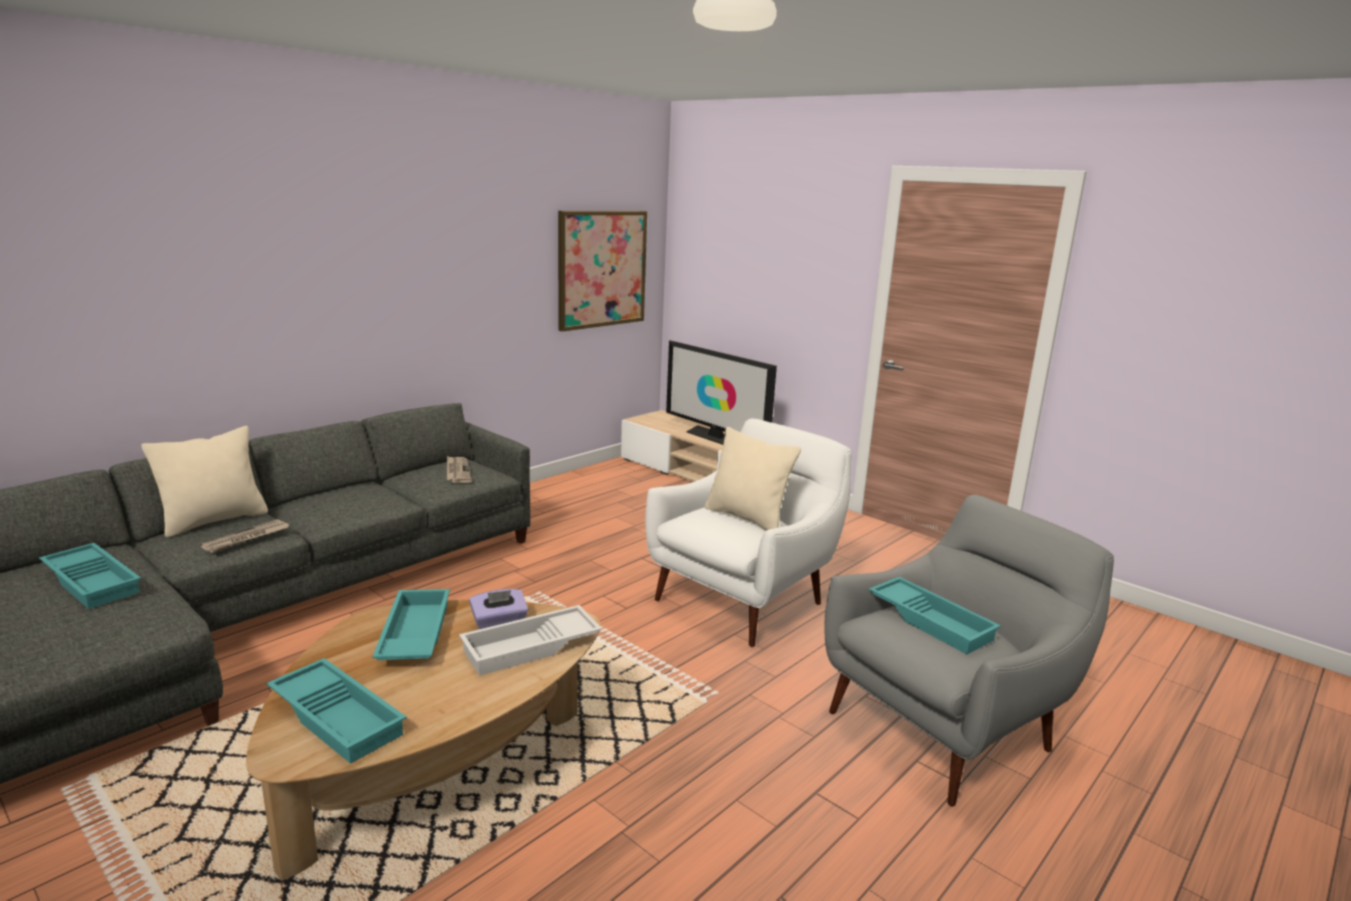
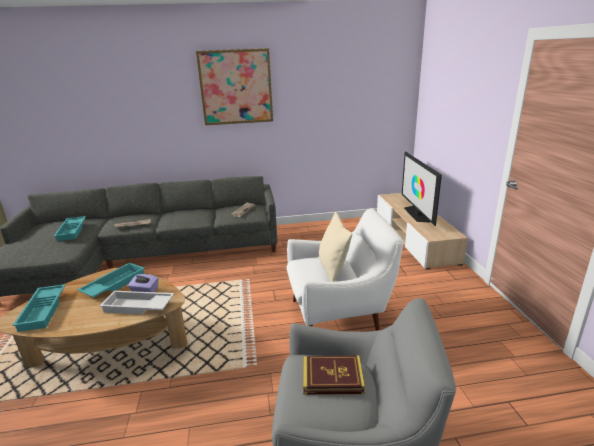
camera: 40 degrees right, 5 degrees up
(214, 521) = (136, 215): beige pillow -> none
(602, 269) = (366, 107): picture -> picture (236, 87)
(932, 621) = (332, 378): turquoise tray -> book

